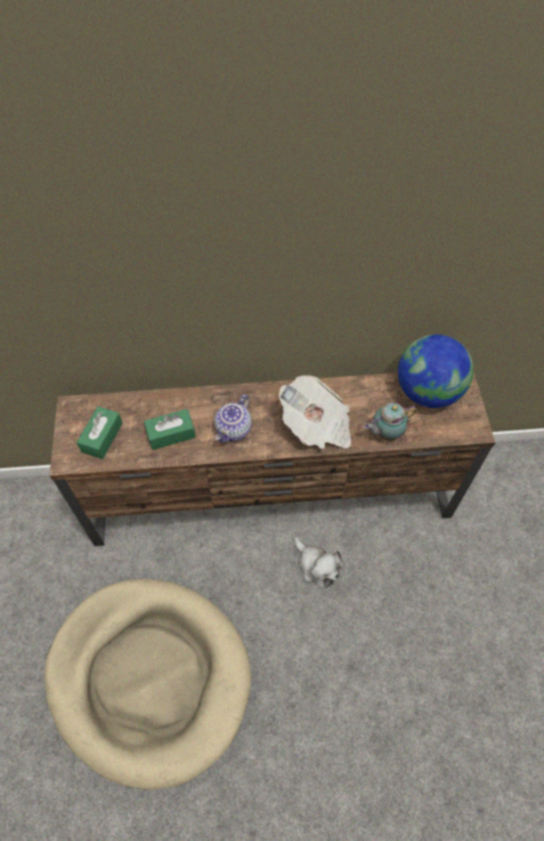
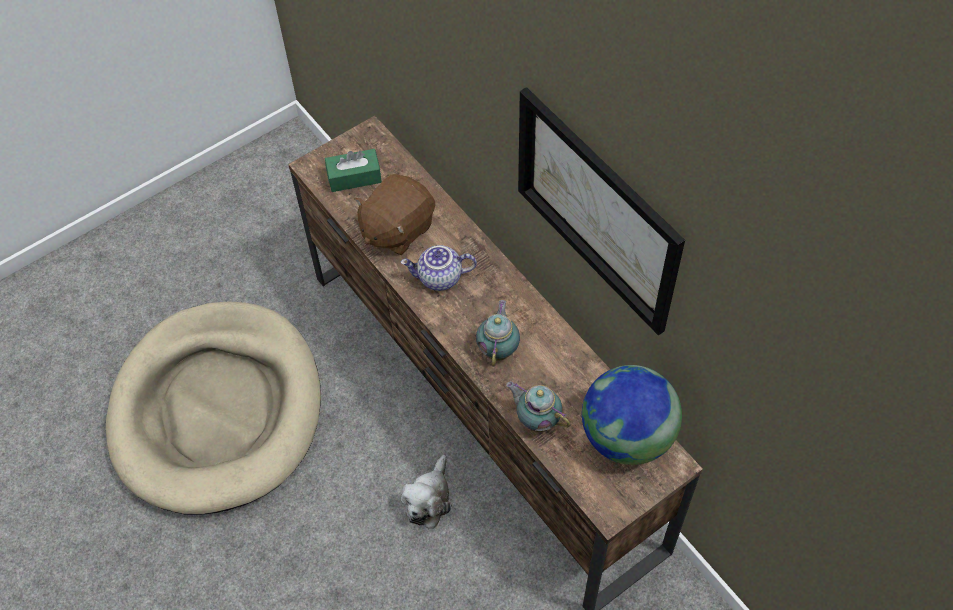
camera: 60 degrees right, 0 degrees up
(171, 434) = (397, 229): green tissue box -> brown plush toy
(316, 425) = (498, 349): newspaper -> teapot
(347, 262) = (597, 210): none -> picture

